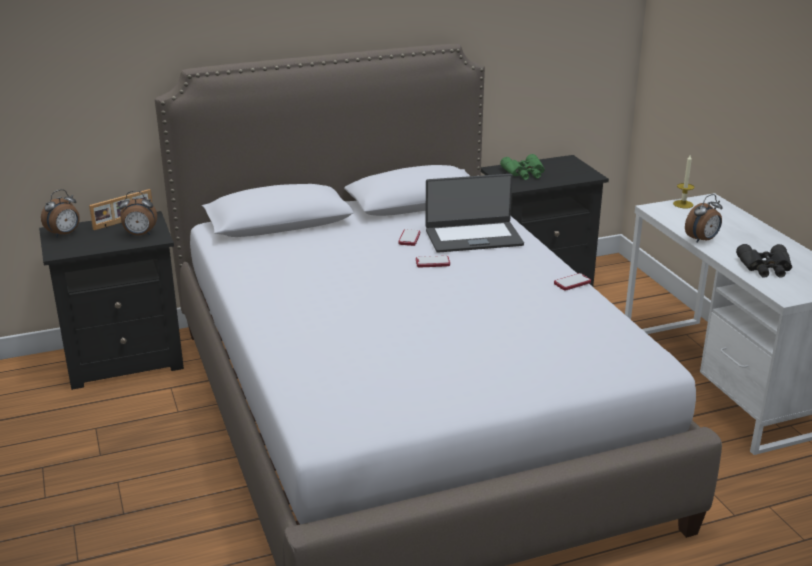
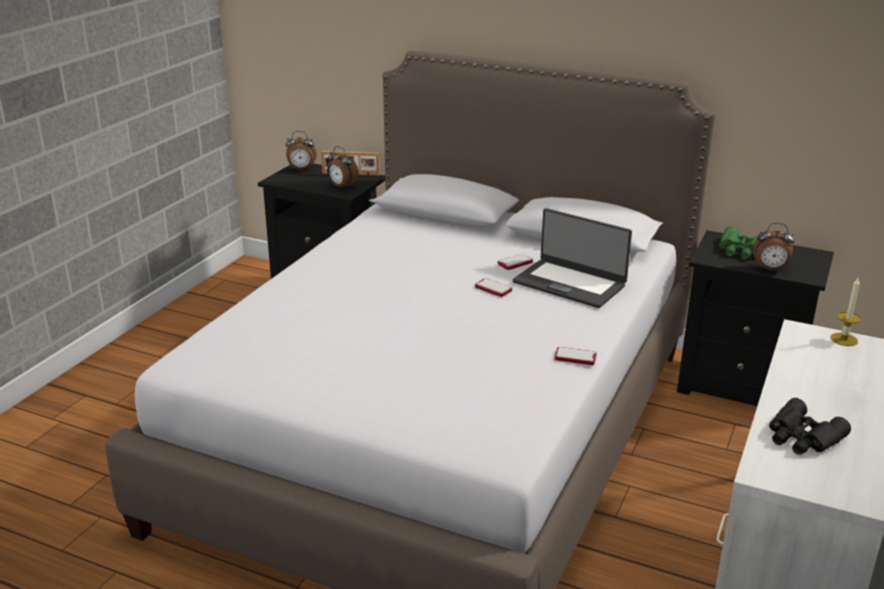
camera: 45 degrees right, 0 degrees up
(702, 240) = (787, 380): alarm clock -> alarm clock (770, 269)

